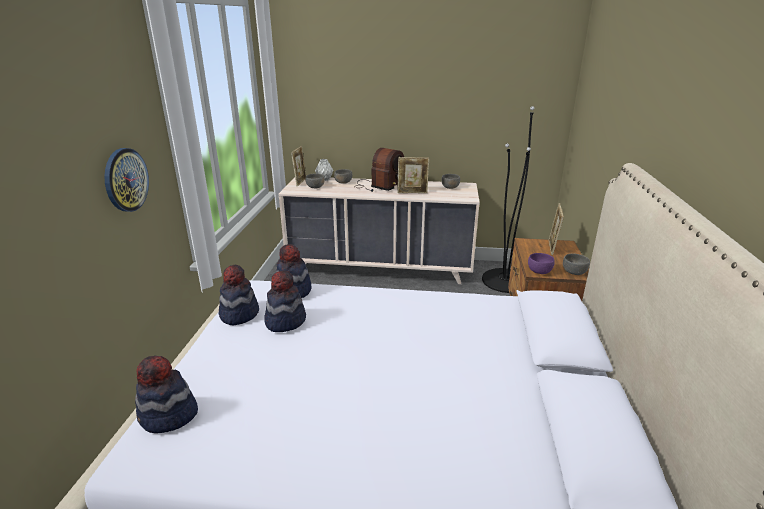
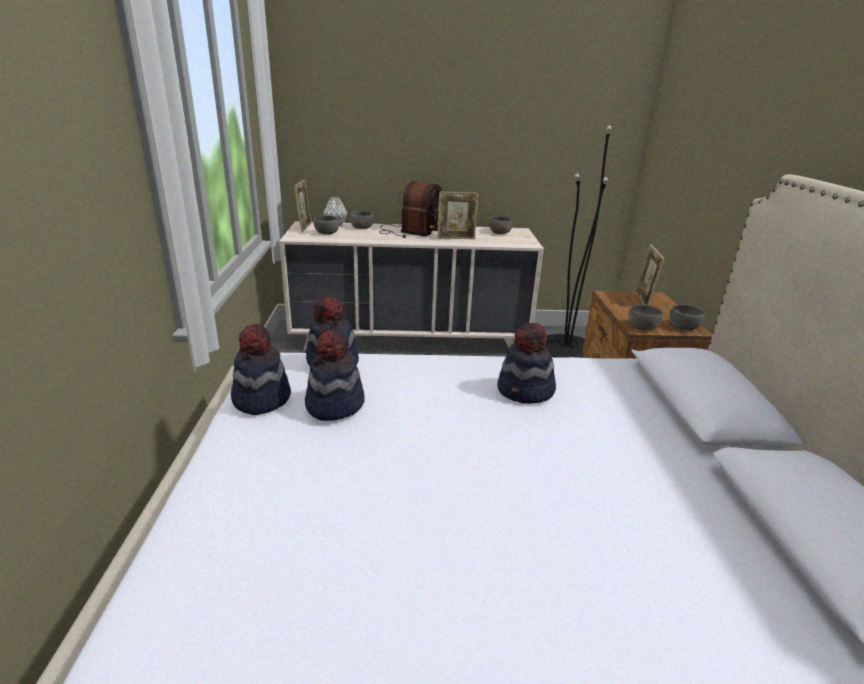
camera: 10 degrees left, 0 degrees up
(125, 180) = (81, 186): wall clock -> none
(168, 416) = (186, 564): hat -> hat (525, 391)
(539, 271) = (642, 327): purple bowl -> grey bowl

